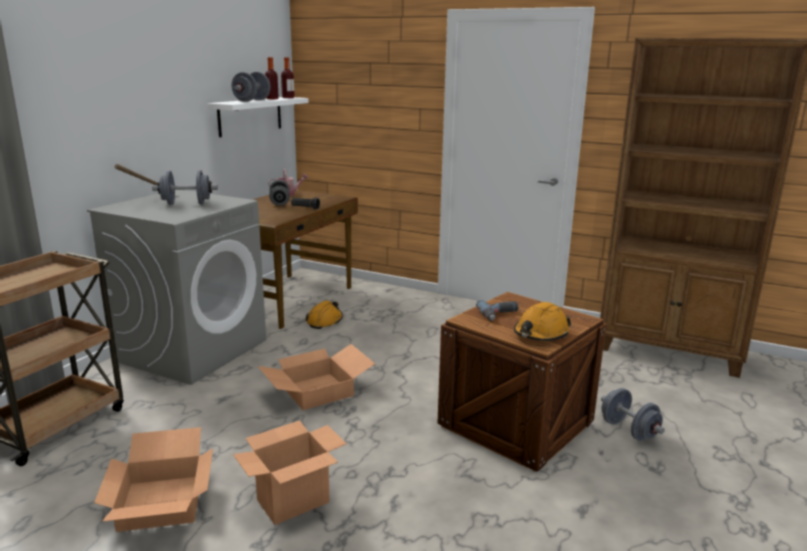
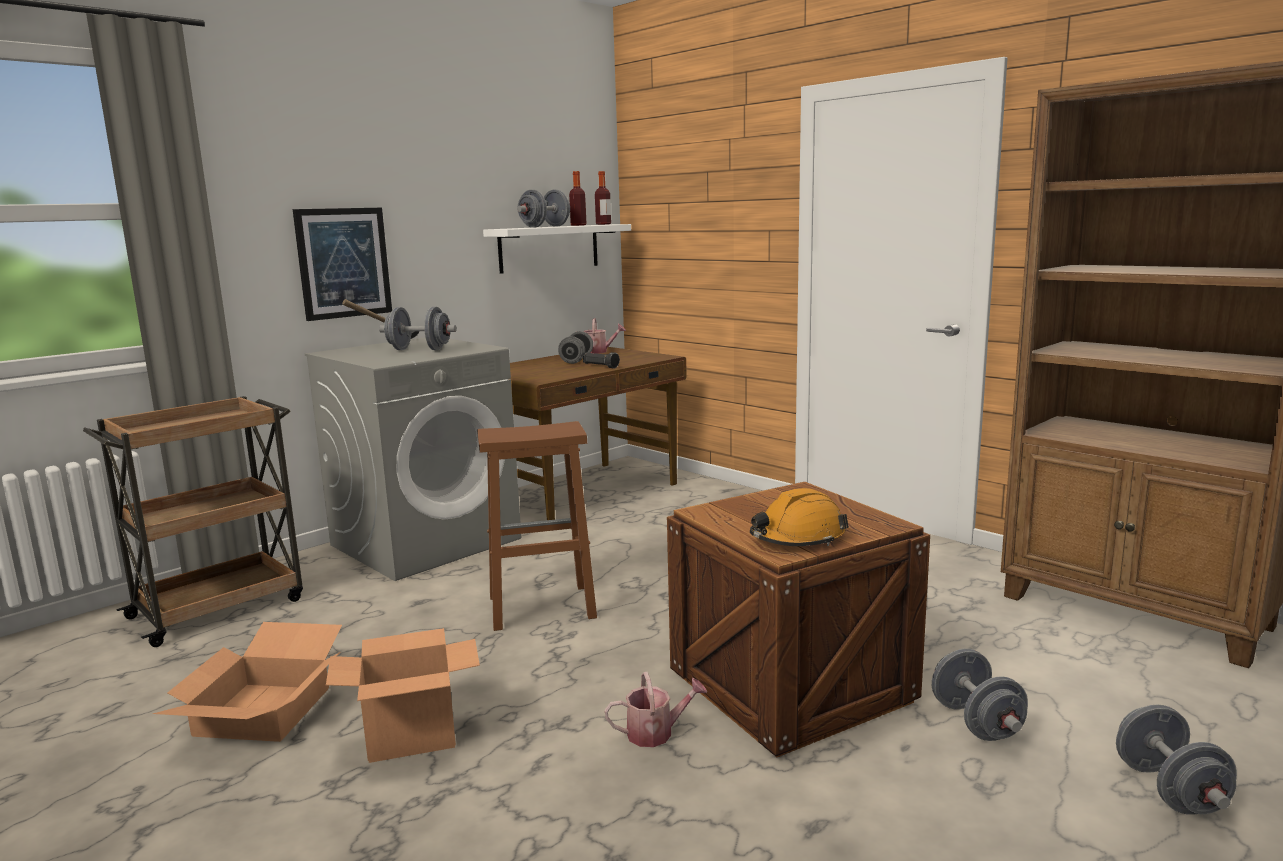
camera: 20 degrees right, 5 degrees down
(111, 133) = (343, 263): none -> picture
(317, 392) = (539, 607): cardboard box -> brown stool
(325, 321) = (612, 522): orange hard hat -> none
(455, 468) = (656, 733): none -> watering can
(500, 315) = (760, 509): power drill -> none
(740, 453) = (1169, 790): none -> grey dumbbell

